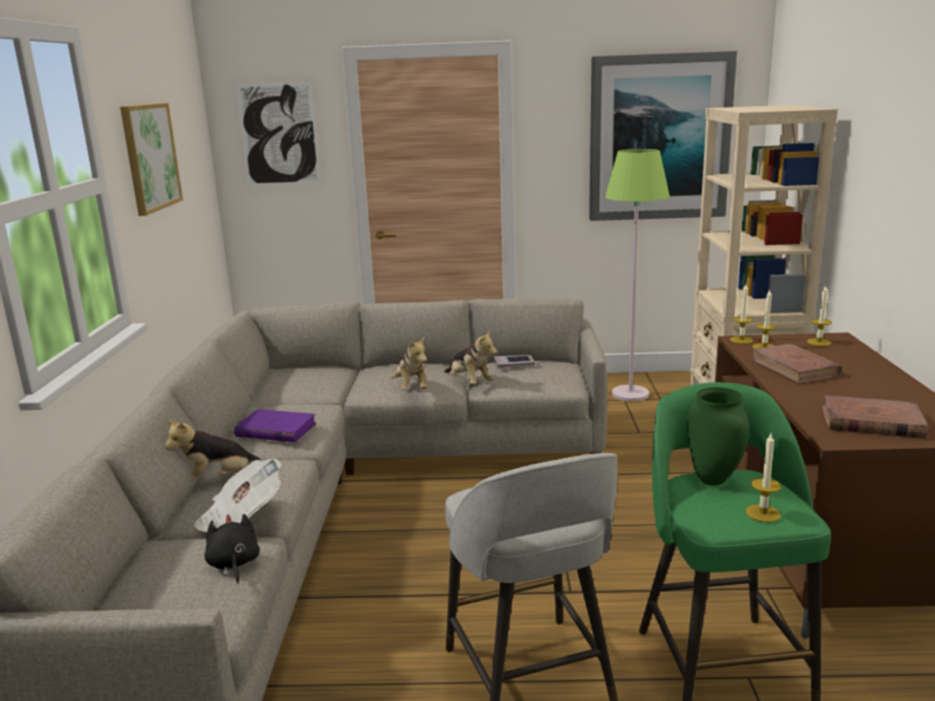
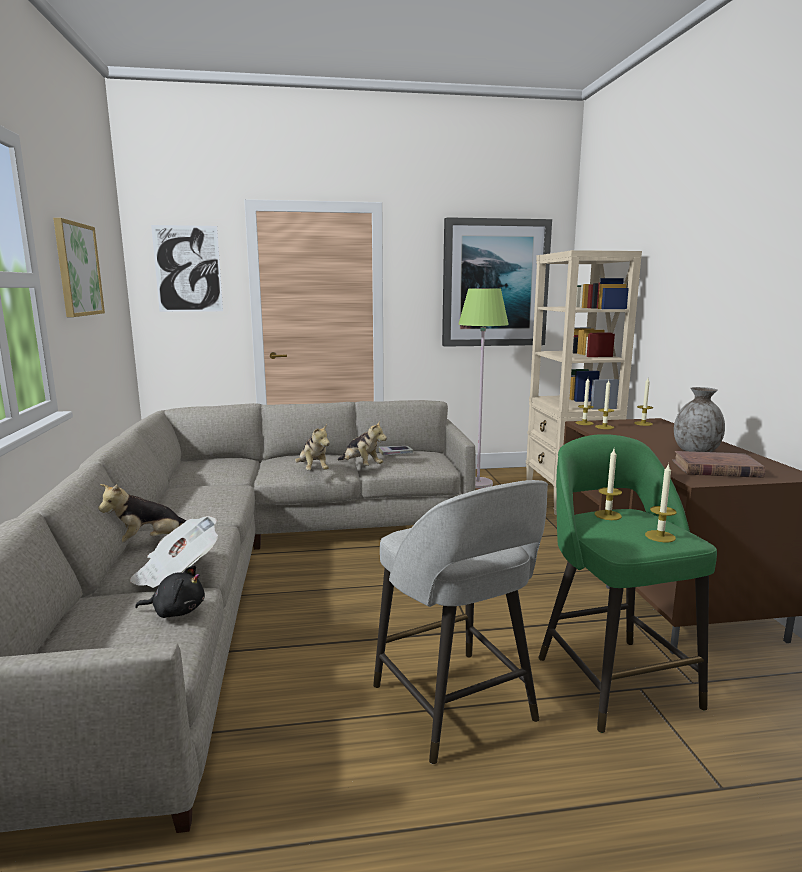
camera: 10 degrees left, 5 degrees down
(233, 564) = (176, 611): black plush toy -> black plush toy turned 120 degrees clockwise
(275, 430) = (197, 503): purple book -> none
(714, 480) = (608, 515): green vase -> candle
(794, 368) = (635, 438): brown book -> none
(862, 392) = (696, 451): none -> grey vase

